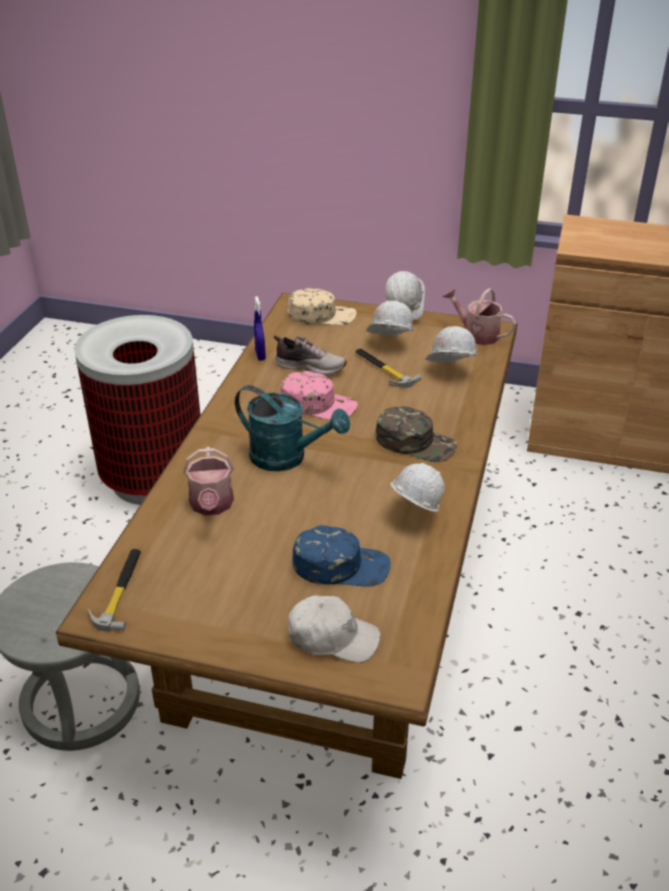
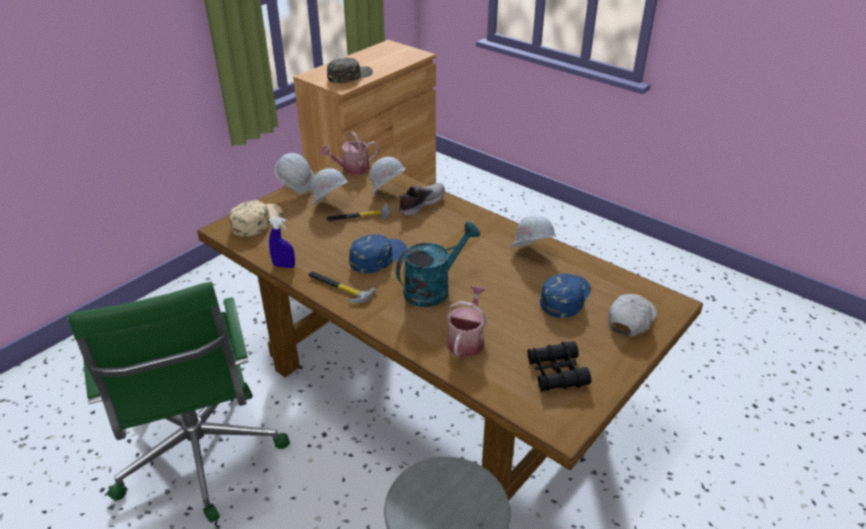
camera: 65 degrees left, 0 degrees up
(120, 590) = (541, 411): hammer -> hammer (338, 288)
(153, 478) = (200, 456): trash can -> green office chair
(190, 589) = (556, 373): none -> black binoculars
(211, 506) = (466, 340): watering can -> watering can turned 90 degrees counterclockwise
(310, 367) = (324, 246): shoe -> shoe (420, 204)
(318, 404) = (377, 256): pink cap -> blue cap
(415, 442) = (456, 230): green cap -> green cap (349, 75)

